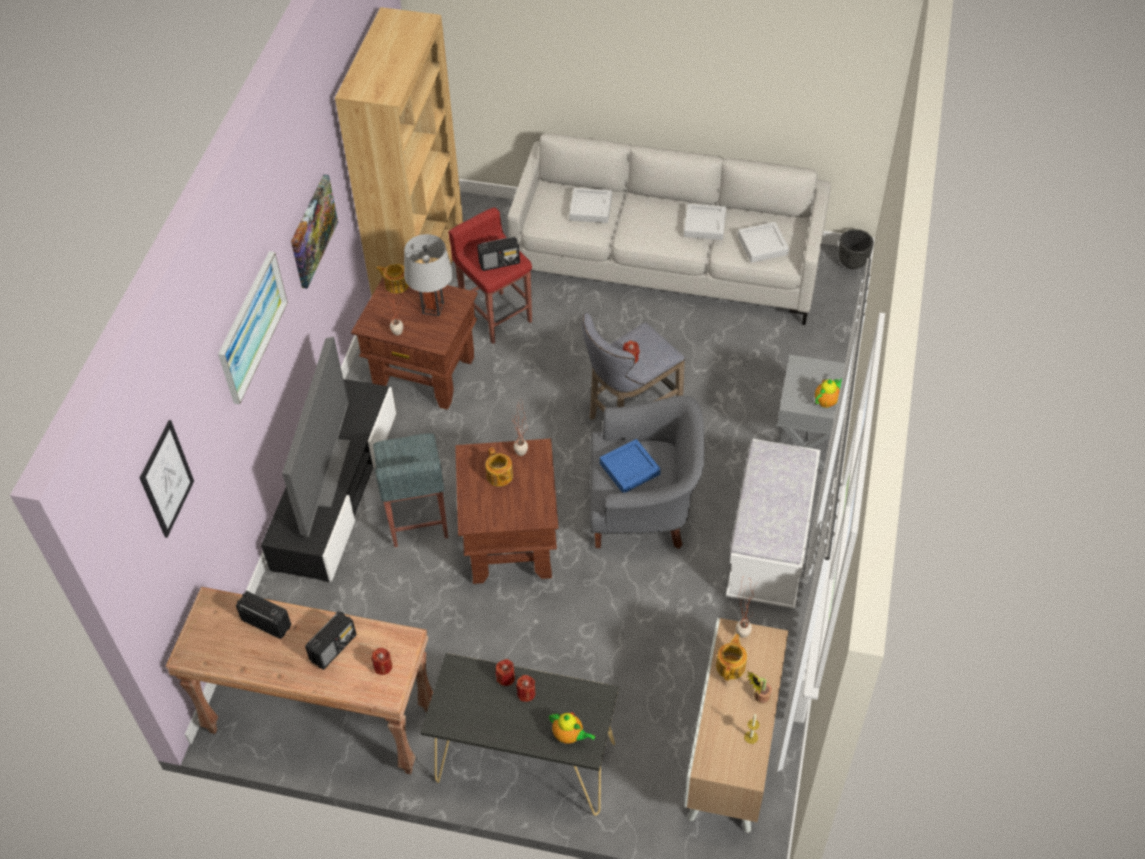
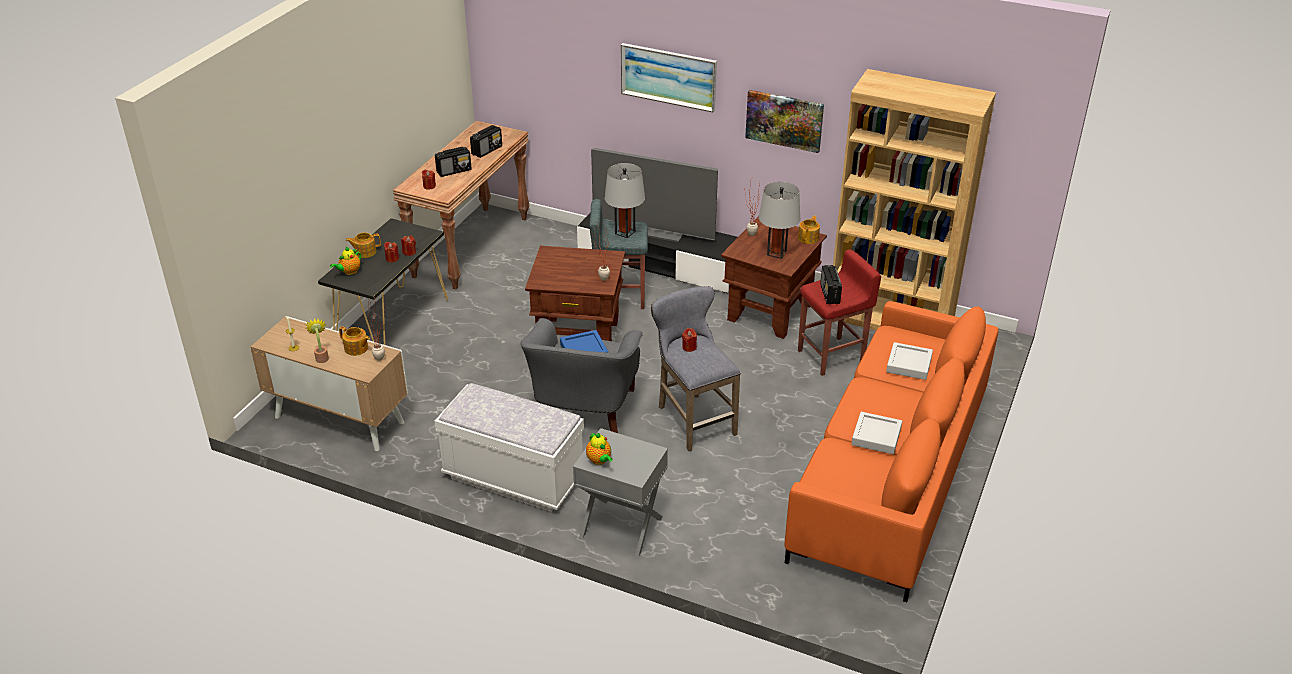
camera: 100 degrees right, 15 degrees down
(166, 479) = (536, 39): picture -> none
(334, 647) = (454, 171): radio -> radio turned 75 degrees counterclockwise
(405, 456) = (625, 232): none -> grey table lamp
(499, 476) = (585, 267): teapot -> teapot (365, 252)
(667, 264) = (889, 474): grey sofa -> orange sofa
(762, 245) = (839, 472): grey tray -> none
(852, 262) = (879, 628): black planter -> none

